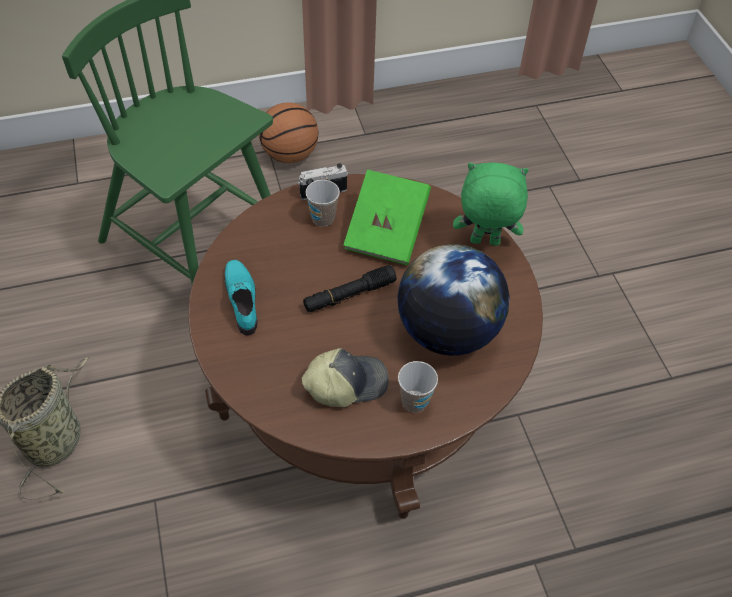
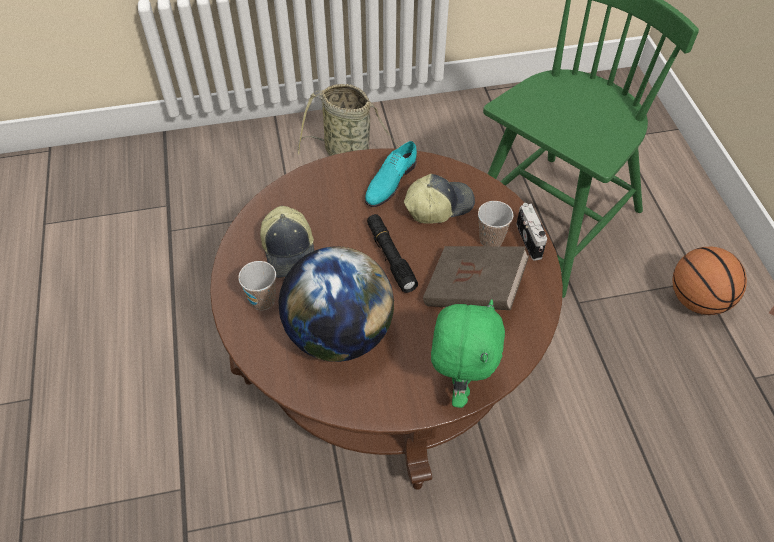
camera: 95 degrees right, 0 degrees up
(243, 299) = (390, 181): turquoise shoe -> turquoise shoe turned 135 degrees clockwise
(278, 258) = (438, 205): none -> cap
(386, 232) = (473, 292): green book -> brown book

